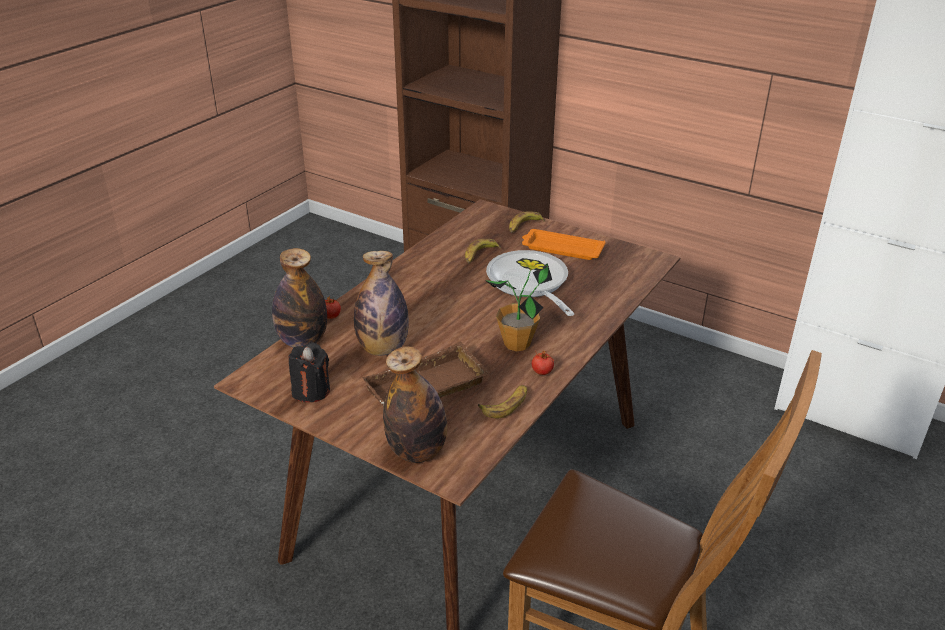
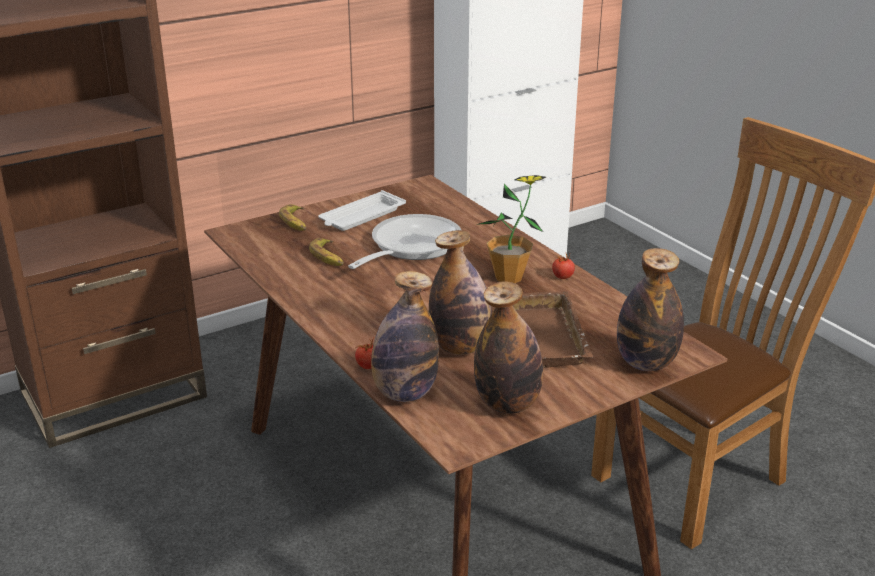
camera: 65 degrees left, 5 degrees down
(311, 391) = (508, 404): black candle -> bottle
(506, 405) = (601, 305): banana -> none
(529, 284) = (410, 247): frying pan -> frying pan turned 120 degrees clockwise
(561, 249) = (361, 217): orange tray -> white tray

